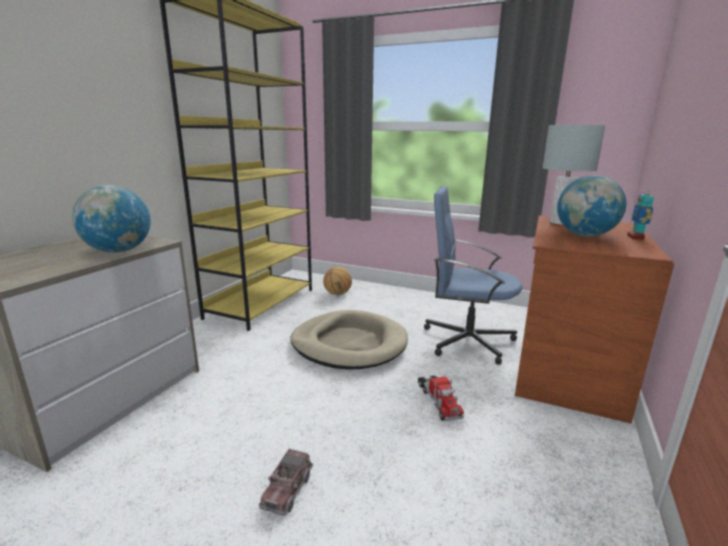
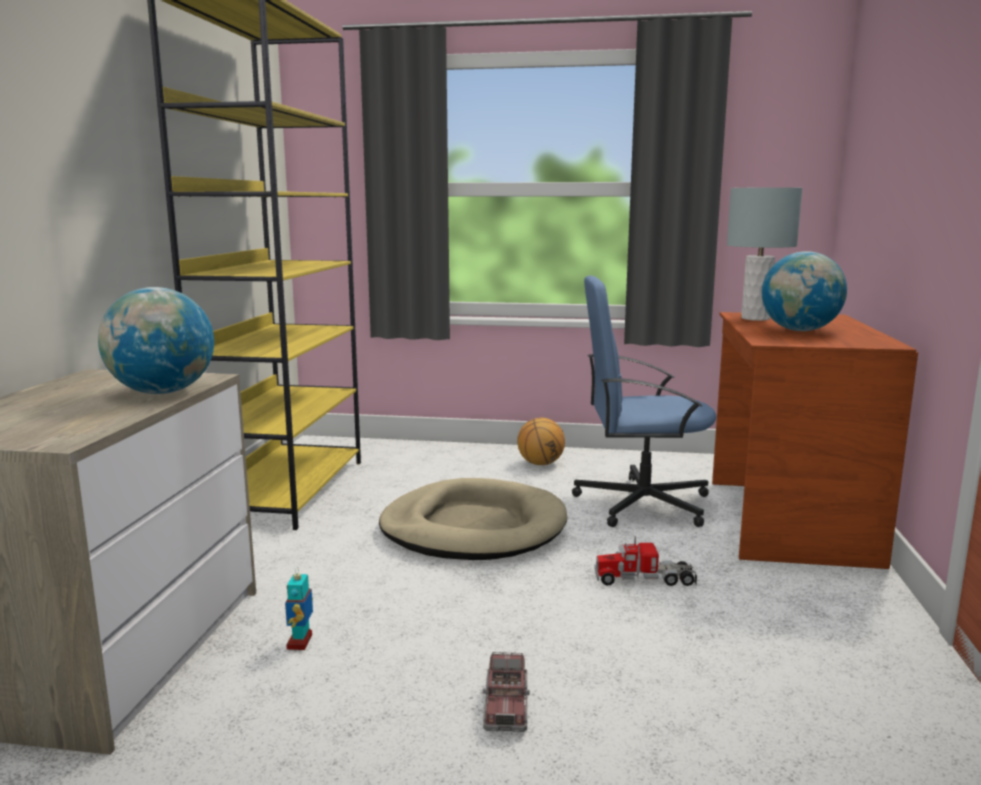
camera: 15 degrees left, 5 degrees down
(337, 294) = (407, 463): basketball -> basketball (540, 464)
(438, 401) = (644, 579): toy truck -> toy truck turned 120 degrees clockwise
(636, 237) = (858, 329): toy robot -> toy robot (300, 642)

